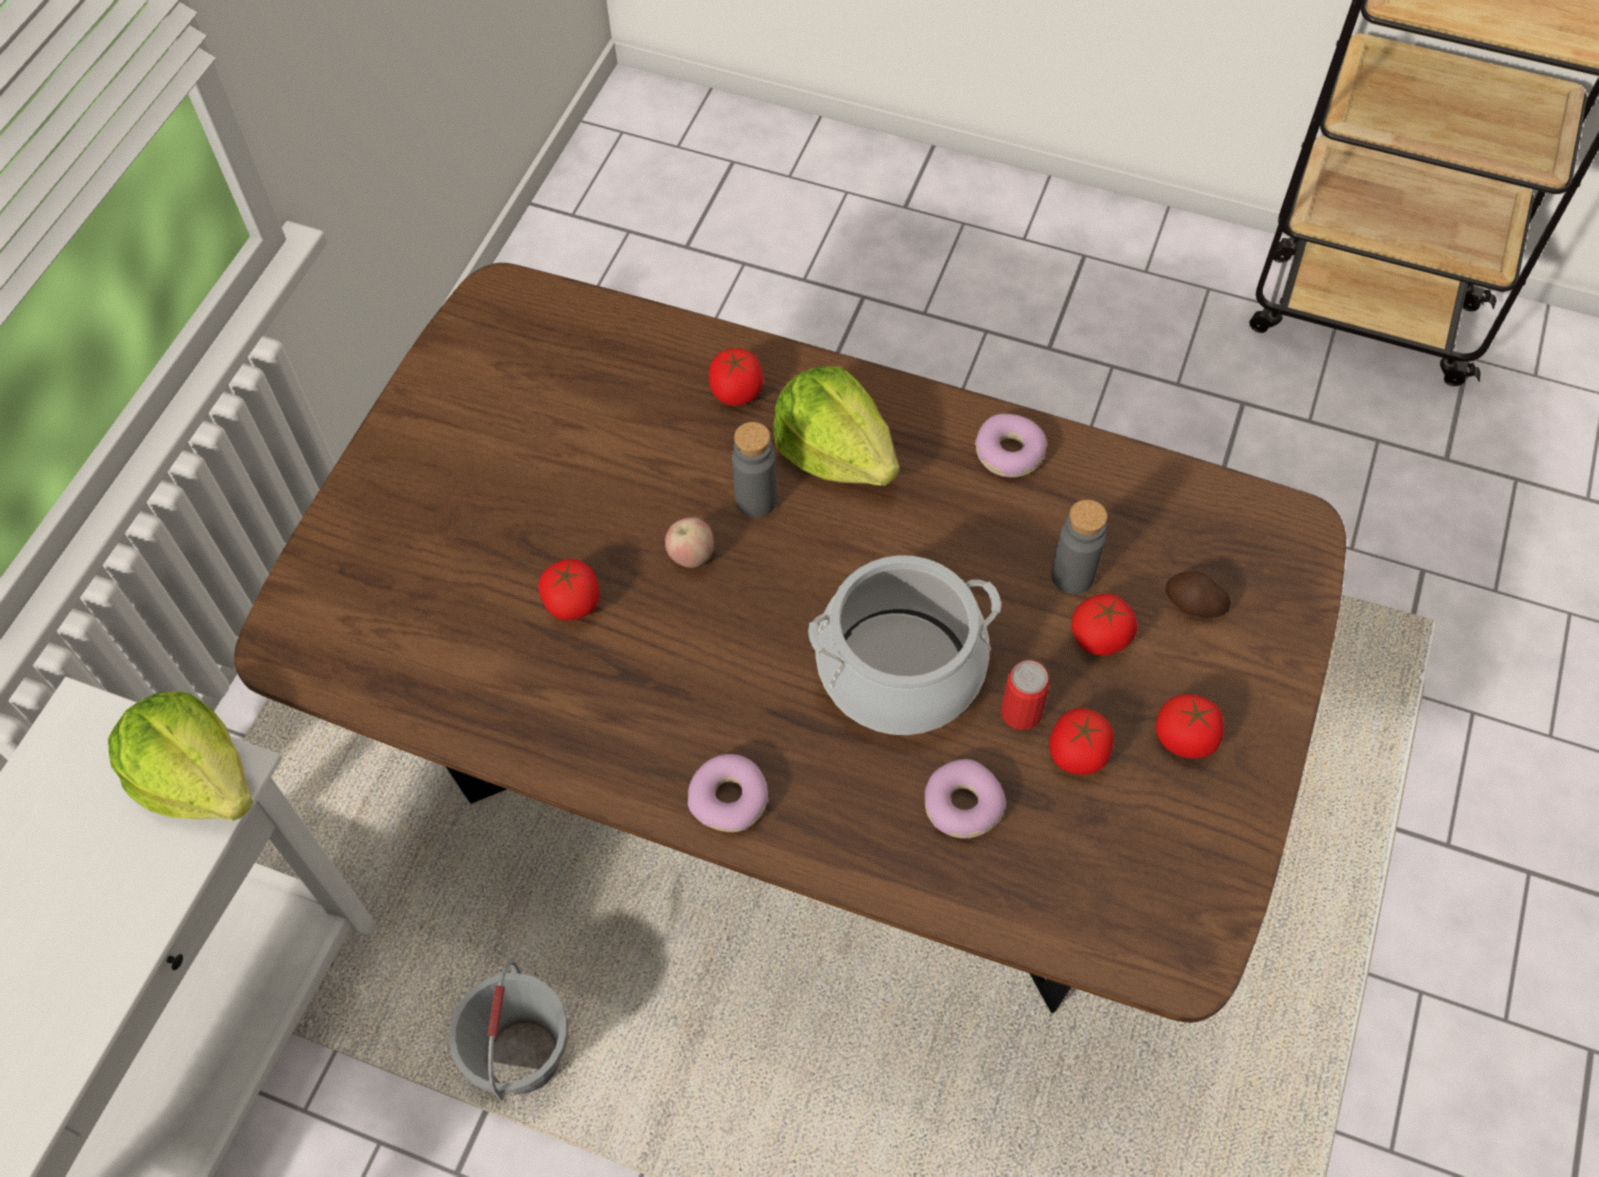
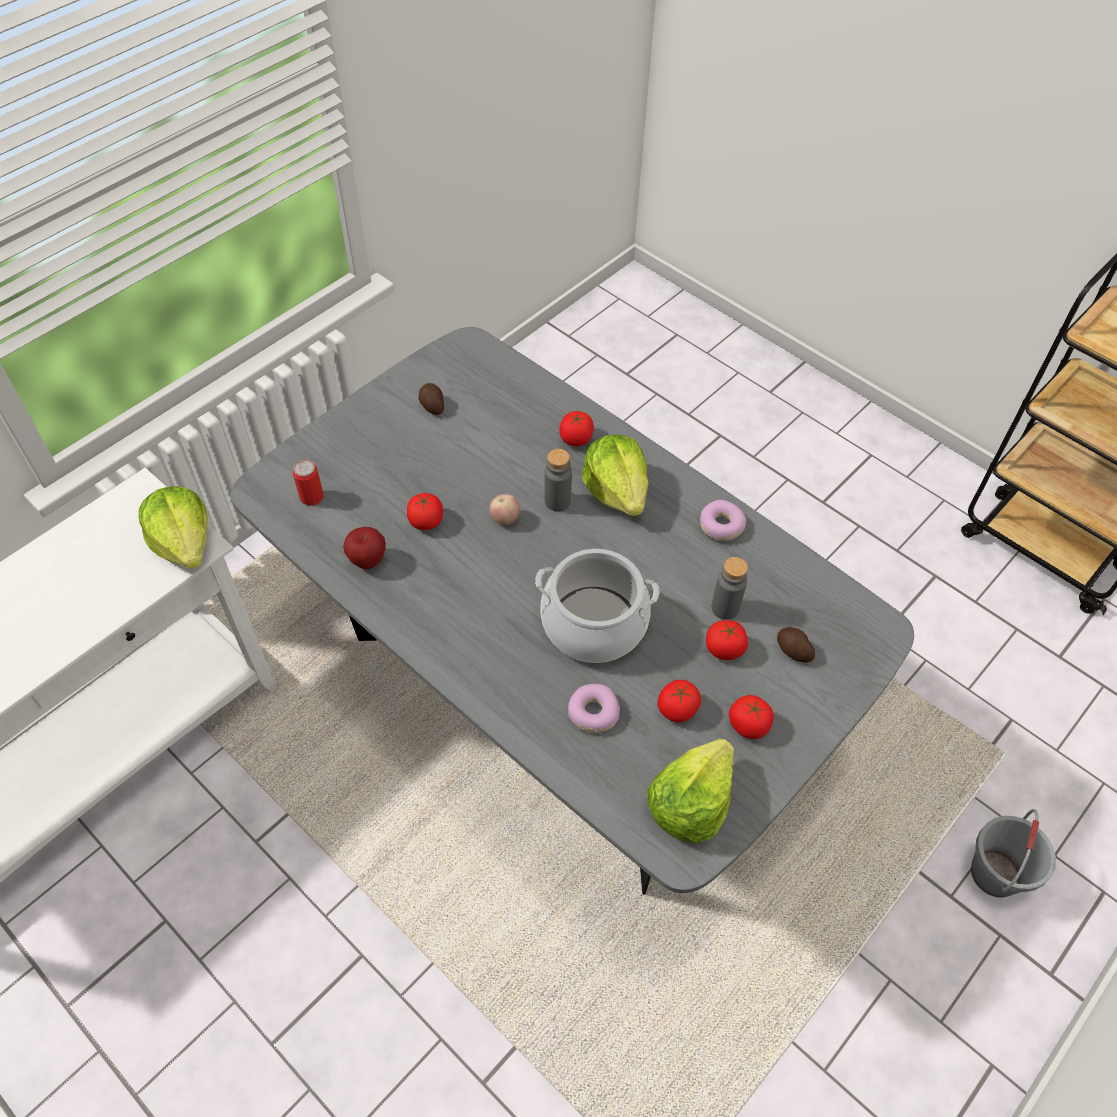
camera: 20 degrees right, 5 degrees down
(491, 413) = (432, 406): none -> potato
(513, 699) = (368, 561): none -> apple
(524, 1057) = (322, 792): grey bucket -> grey bucket (995, 874)
(729, 799) = (460, 658): donut -> none
(801, 783) = (553, 700): brown dining table -> grey dining table
(1021, 712) = (654, 674): can -> can (311, 497)
(1159, 885) = (690, 803): none -> lettuce

